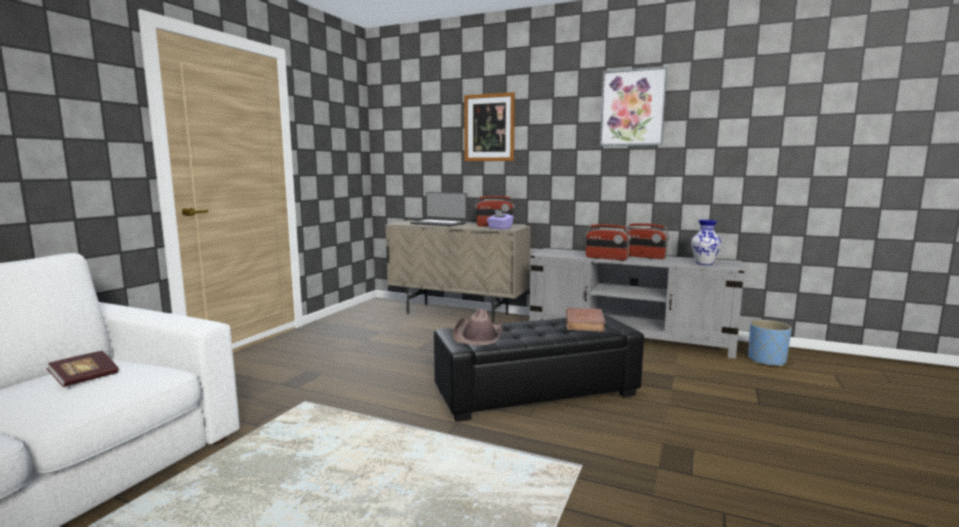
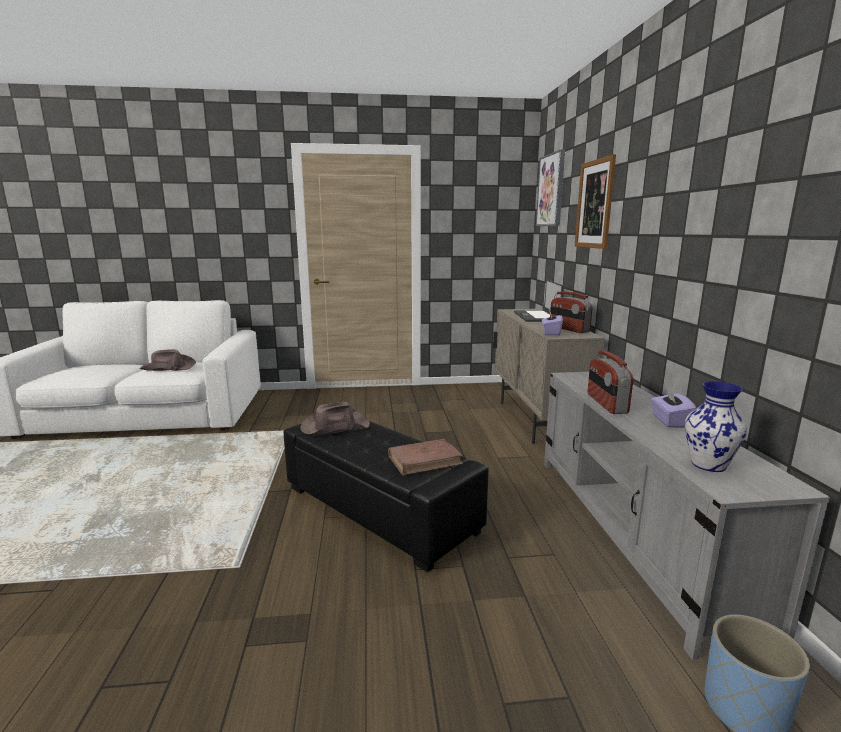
camera: 60 degrees right, 5 degrees up
(85, 379) = (168, 367): book -> brown hat
(632, 108) = (721, 163): picture -> picture (551, 190)
(644, 257) = (669, 421): radio -> purple tissue box

